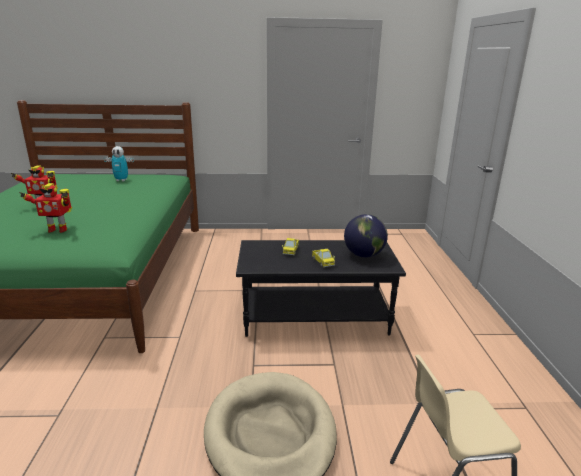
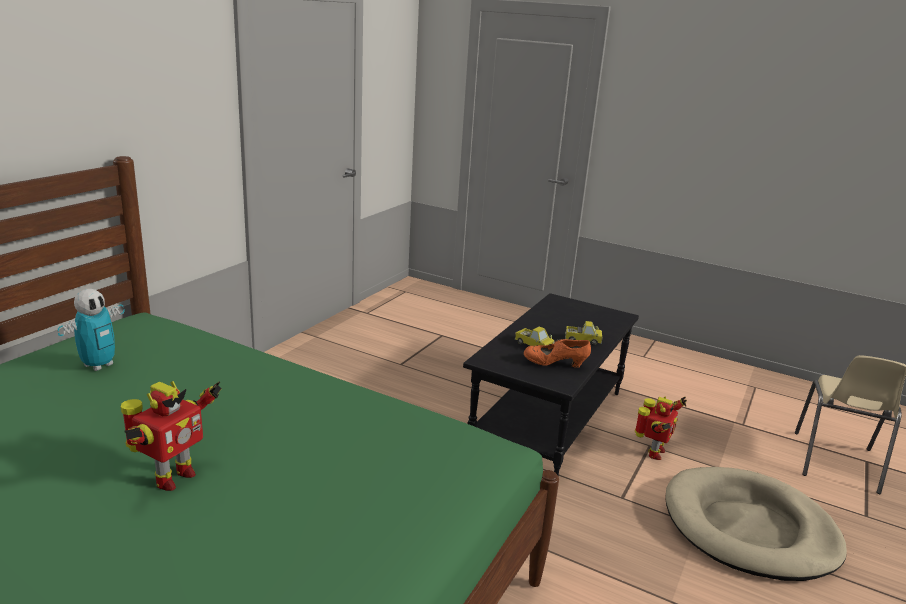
camera: 60 degrees left, 0 degrees up
(57, 230) = (355, 481): toy robot -> toy robot (653, 453)
(272, 261) = (555, 364): none -> orange shoe
(364, 255) = (581, 316): globe -> none

